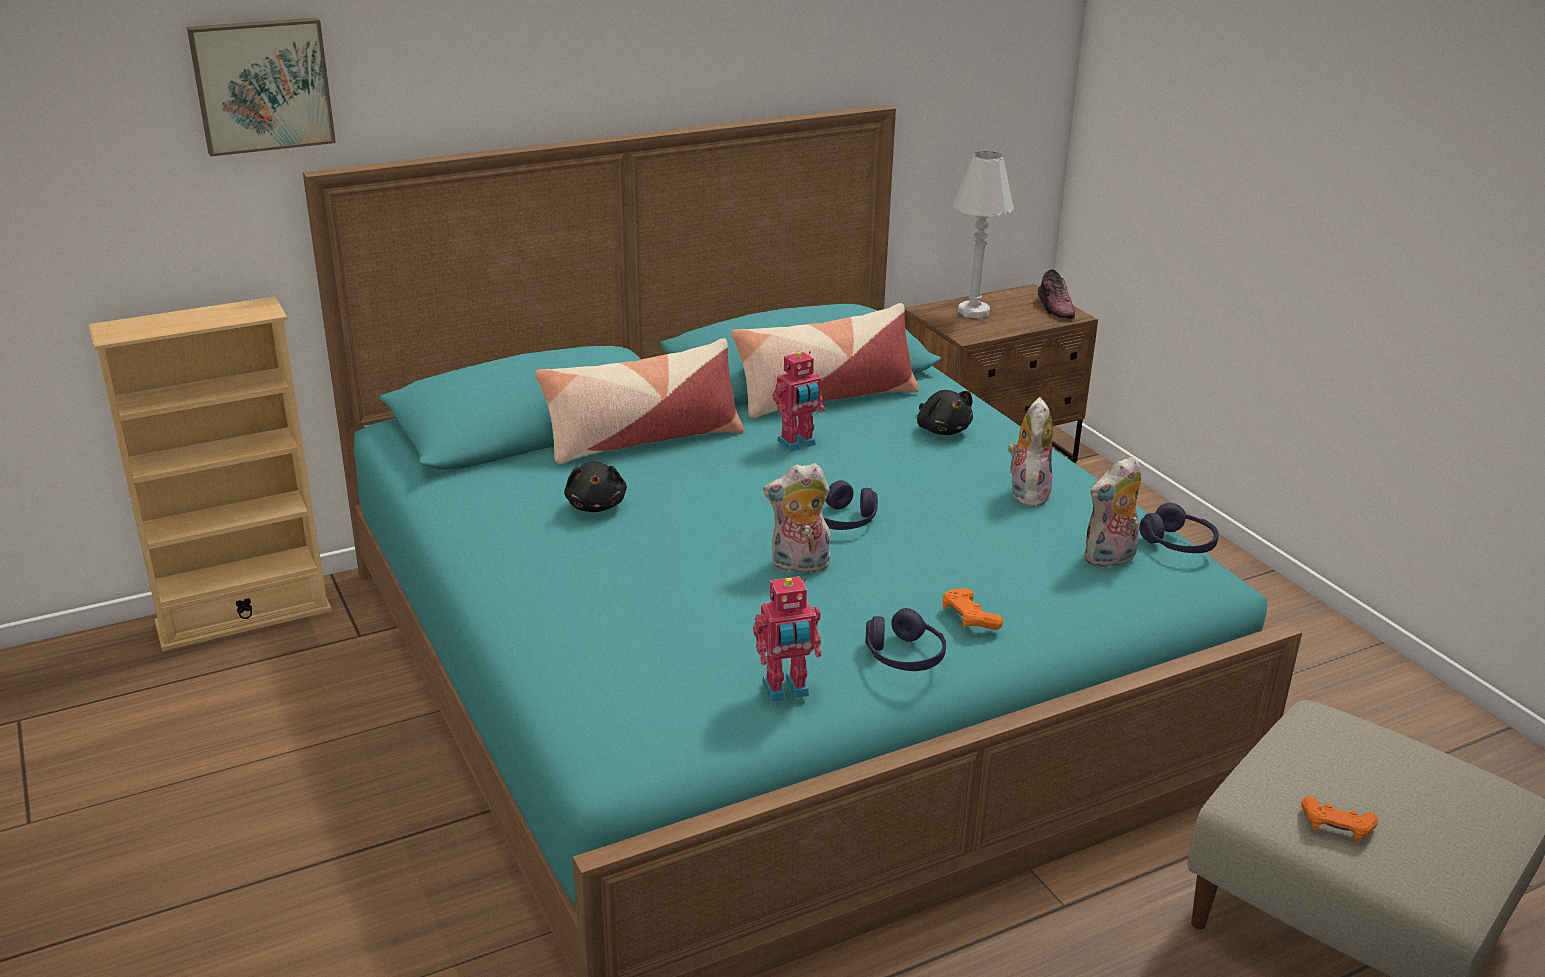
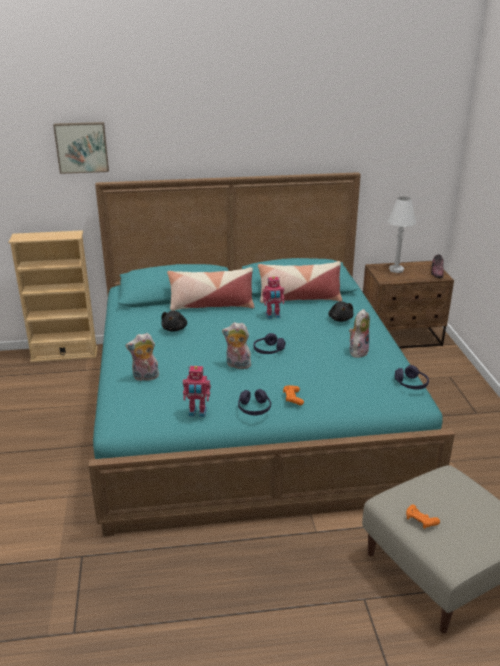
camera: 20 degrees right, 0 degrees up
(1109, 559) = (373, 385): plush toy -> plush toy (145, 377)

